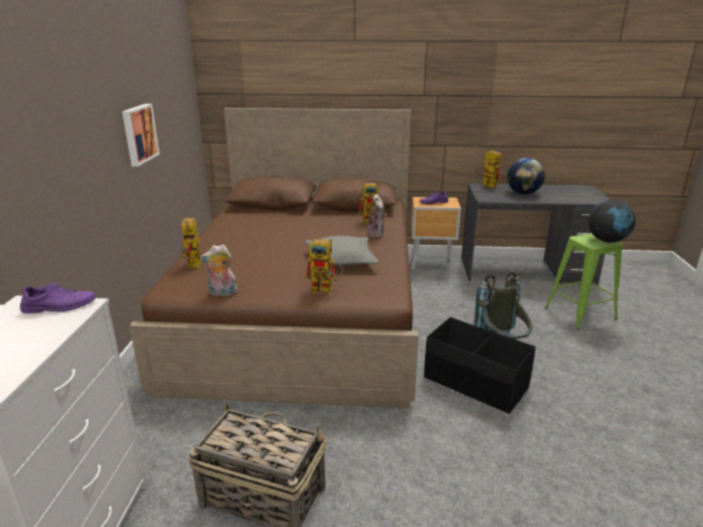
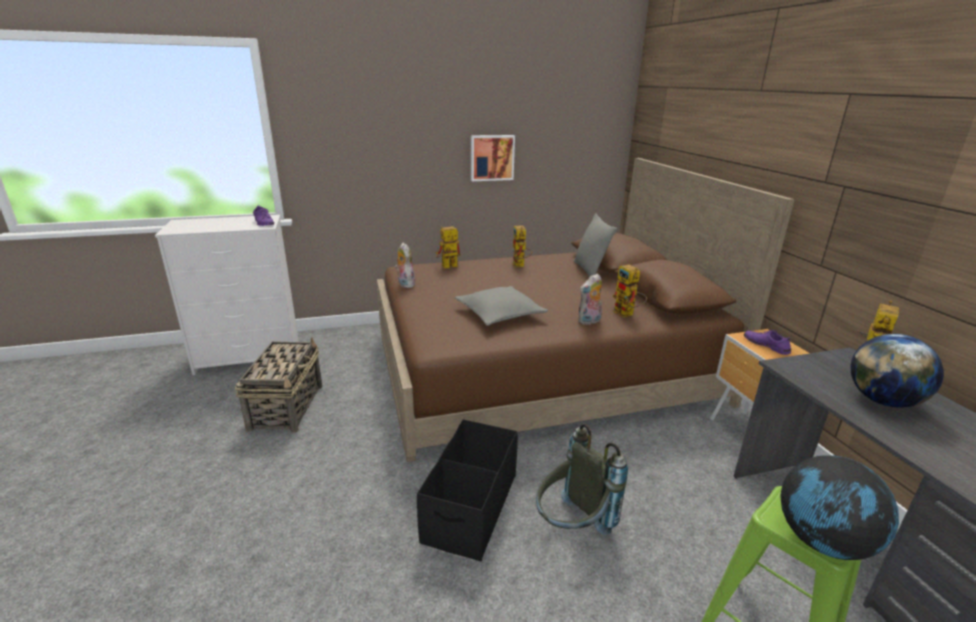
camera: 70 degrees right, 0 degrees up
(278, 214) = (590, 271): none -> grey pillow
(326, 289) = (432, 318): toy robot -> toy robot (520, 266)

